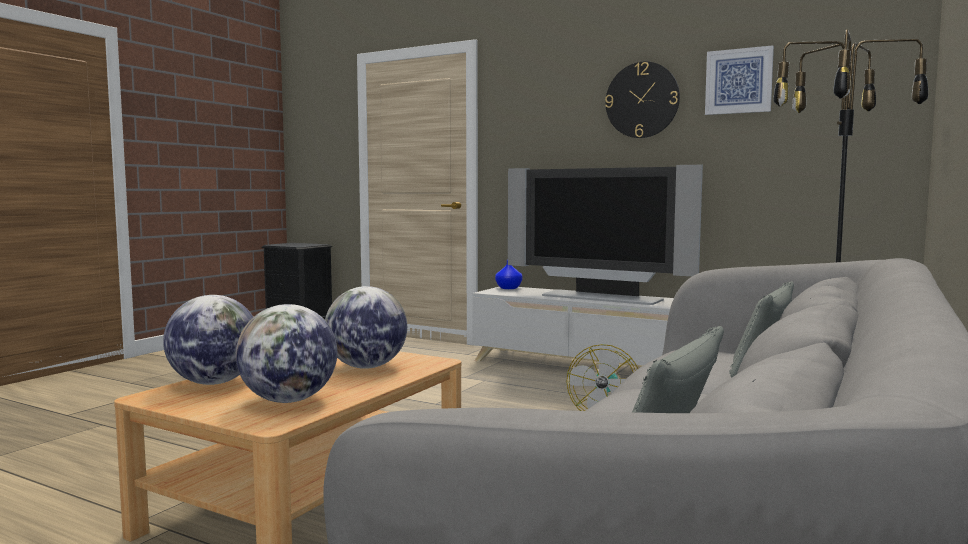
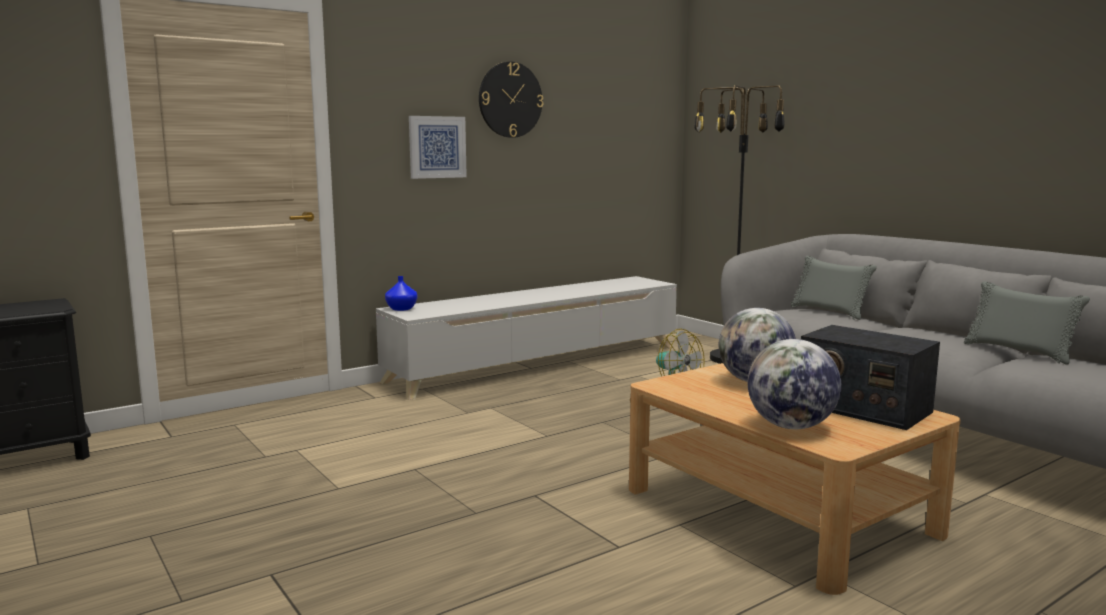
camera: 65 degrees left, 5 degrees up
(289, 400) = (863, 408): globe -> radio
(600, 298) = (514, 299): television -> none
(738, 81) = (582, 91): picture -> picture (437, 147)

